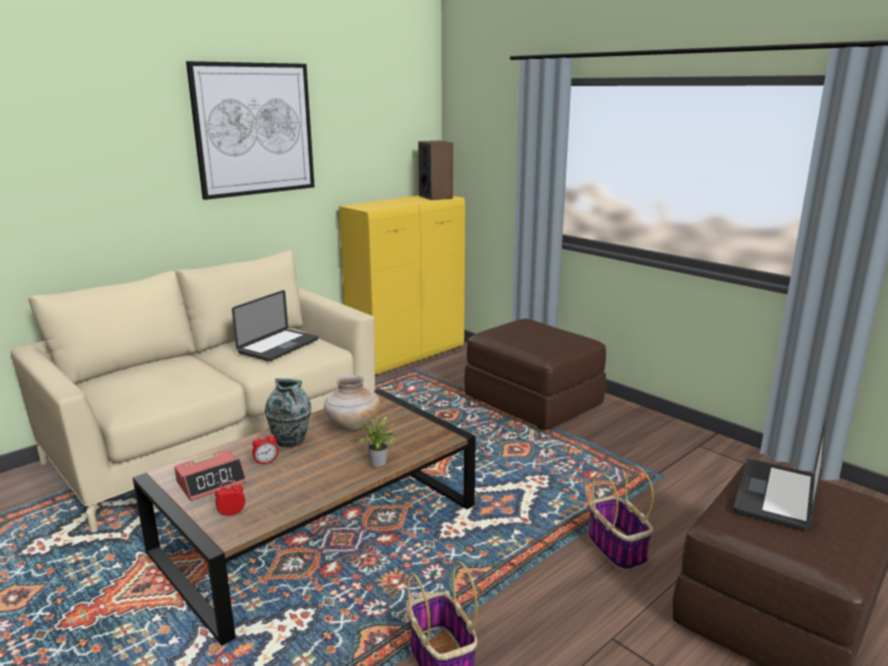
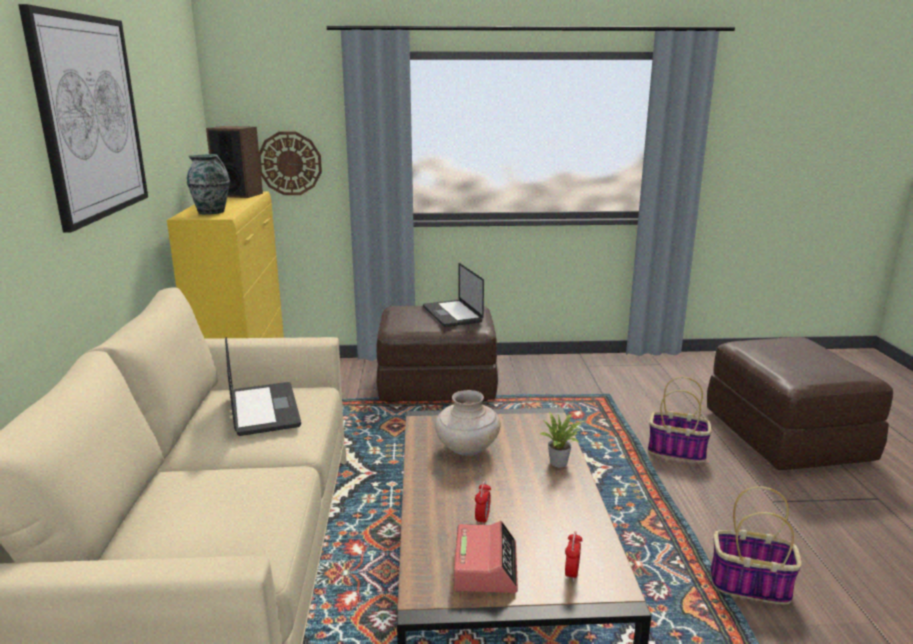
camera: 50 degrees left, 0 degrees up
(291, 441) = (453, 491): vase -> vase (212, 212)
(487, 176) = (290, 163): none -> wall clock
(775, 495) = (779, 355): laptop -> laptop (452, 314)

